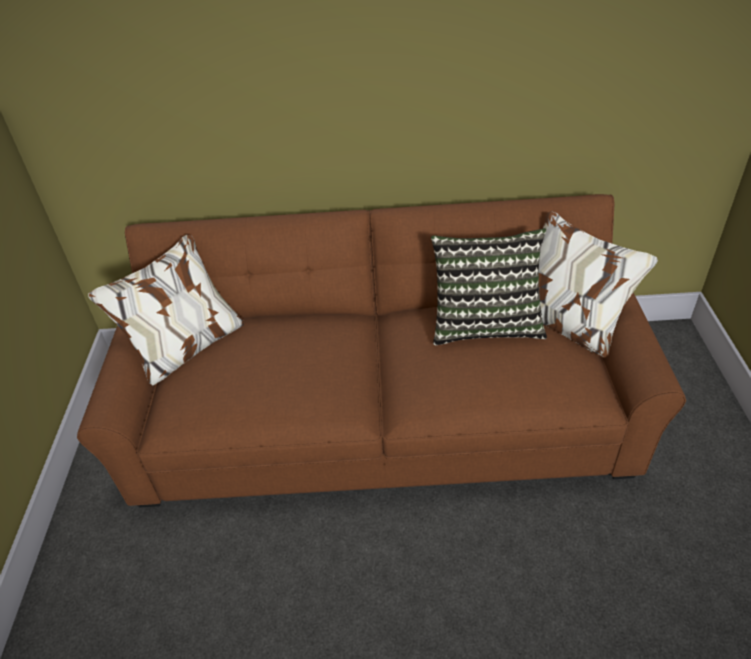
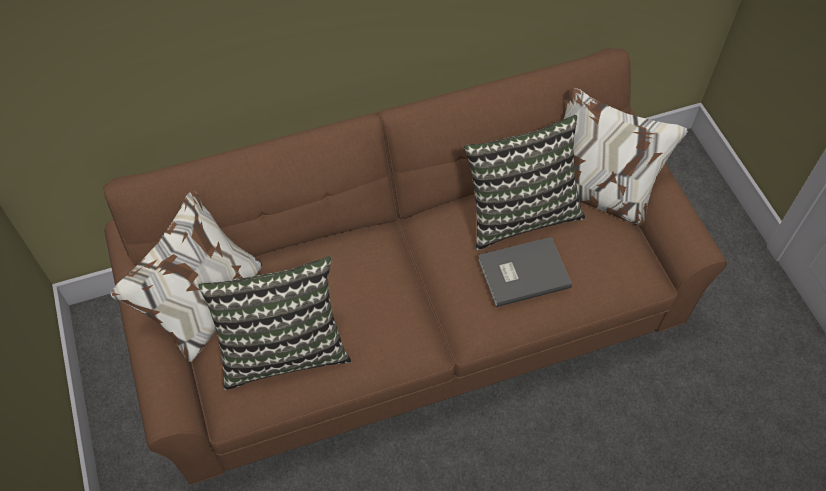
camera: 20 degrees left, 15 degrees up
(229, 389) = (283, 349): none -> pillow
(469, 369) = (521, 272): none -> grey book

